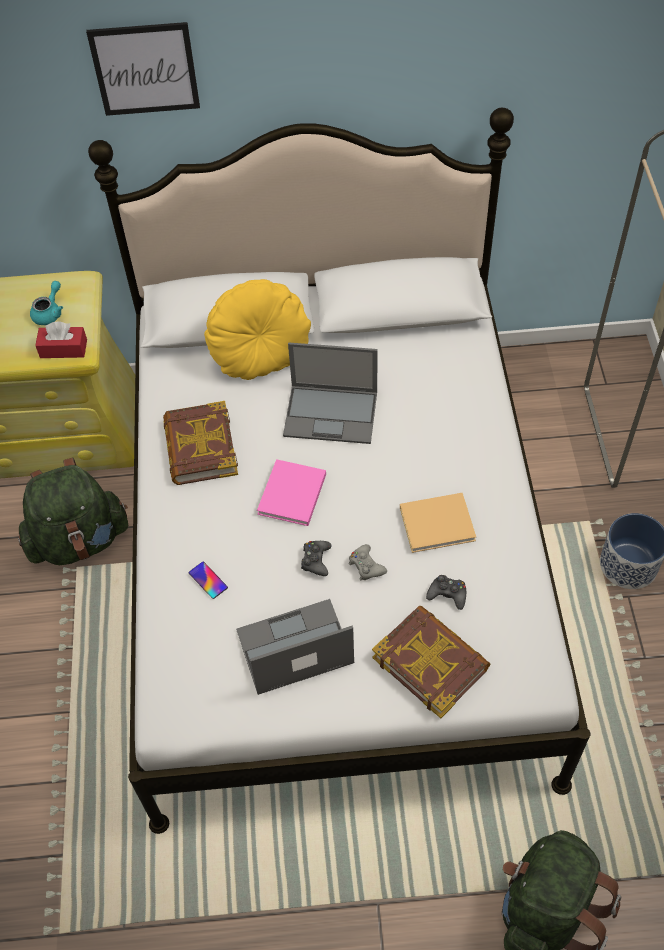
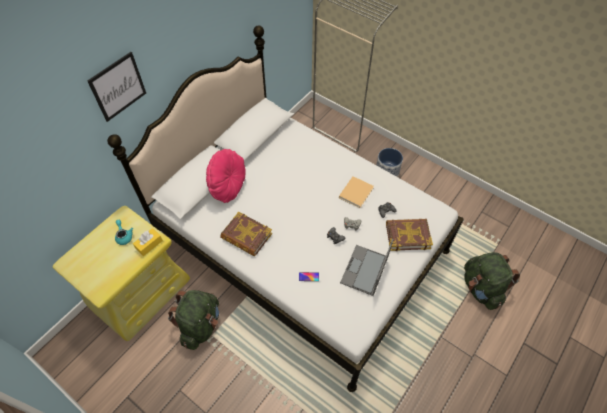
camera: 50 degrees left, 0 degrees up
(63, 349) = (149, 244): red tissue box -> yellow tissue box
(261, 360) = (229, 189): yellow pillow -> pink pillow
(291, 496) = (300, 224): pink book -> none
(332, 414) = (278, 186): laptop -> none

